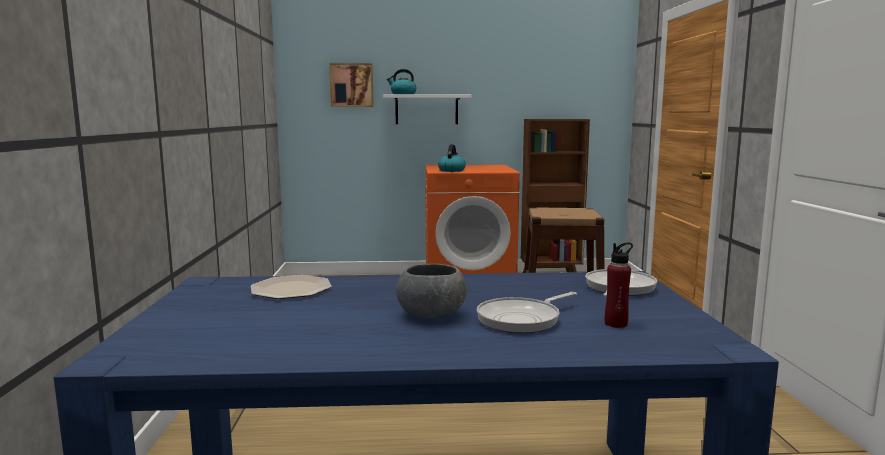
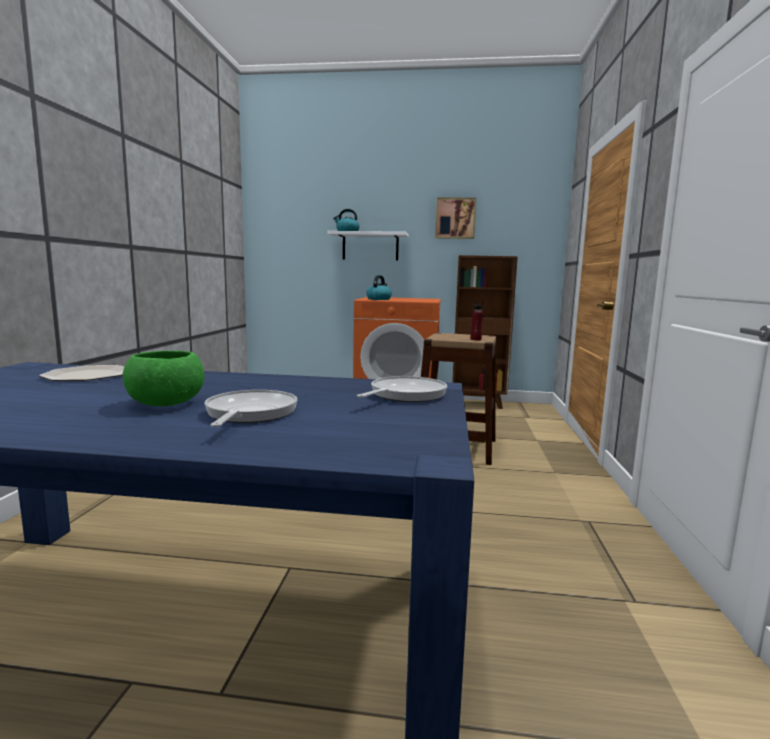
camera: 10 degrees right, 0 degrees up
(351, 85) = (305, 224): picture -> picture (455, 218)
(431, 315) = (166, 403): grey bowl -> green bowl
(522, 319) = (249, 414): frying pan -> frying pan turned 120 degrees clockwise
(616, 324) = (342, 425): red bottle -> red bottle (476, 339)

